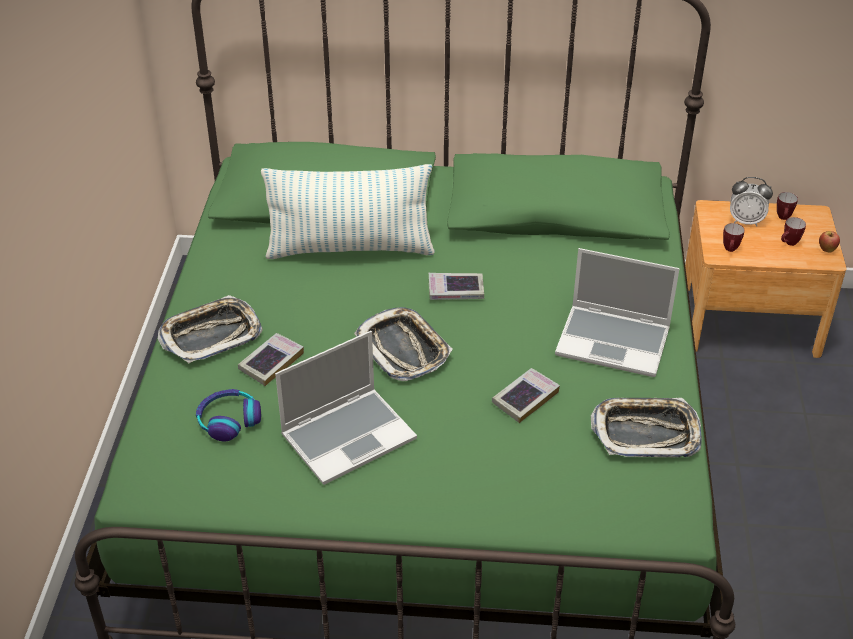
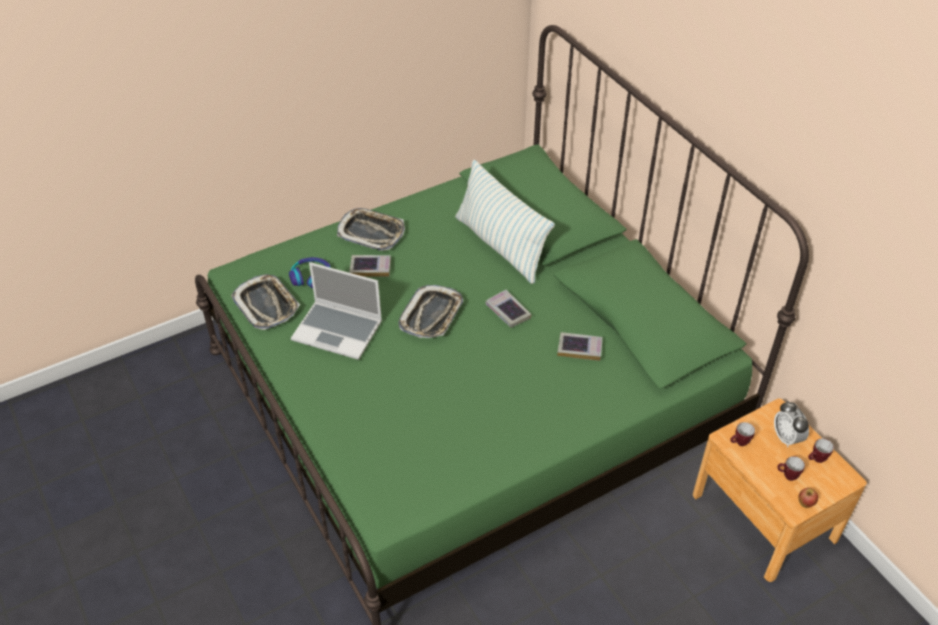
camera: 55 degrees right, 5 degrees up
(525, 398) = (437, 392): book -> book (579, 348)
(614, 342) = (531, 411): laptop -> none
(646, 433) = (456, 467): tray -> tray (266, 305)

